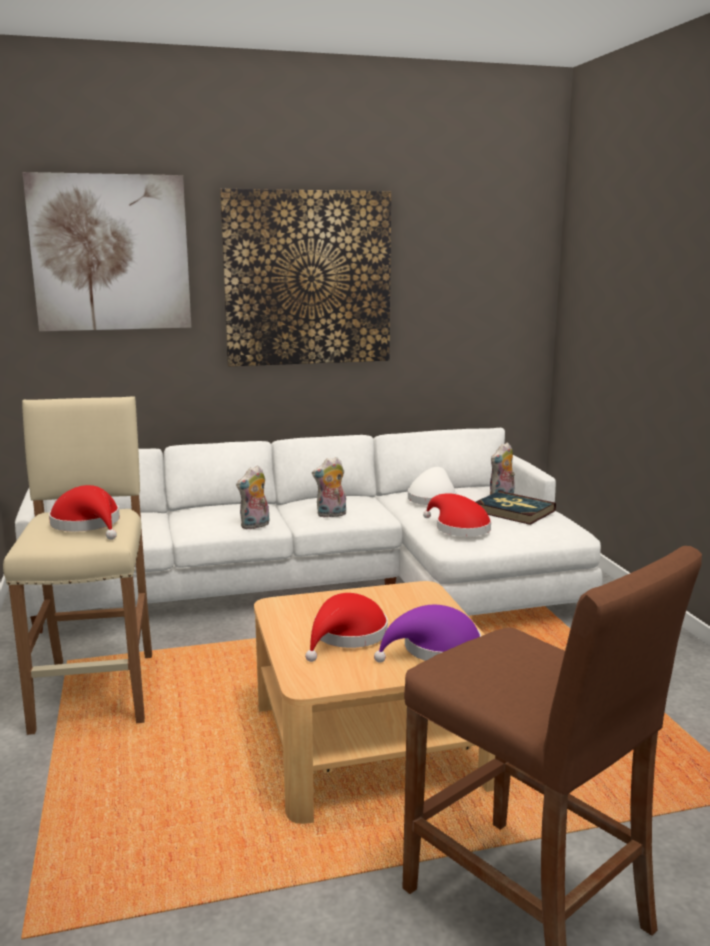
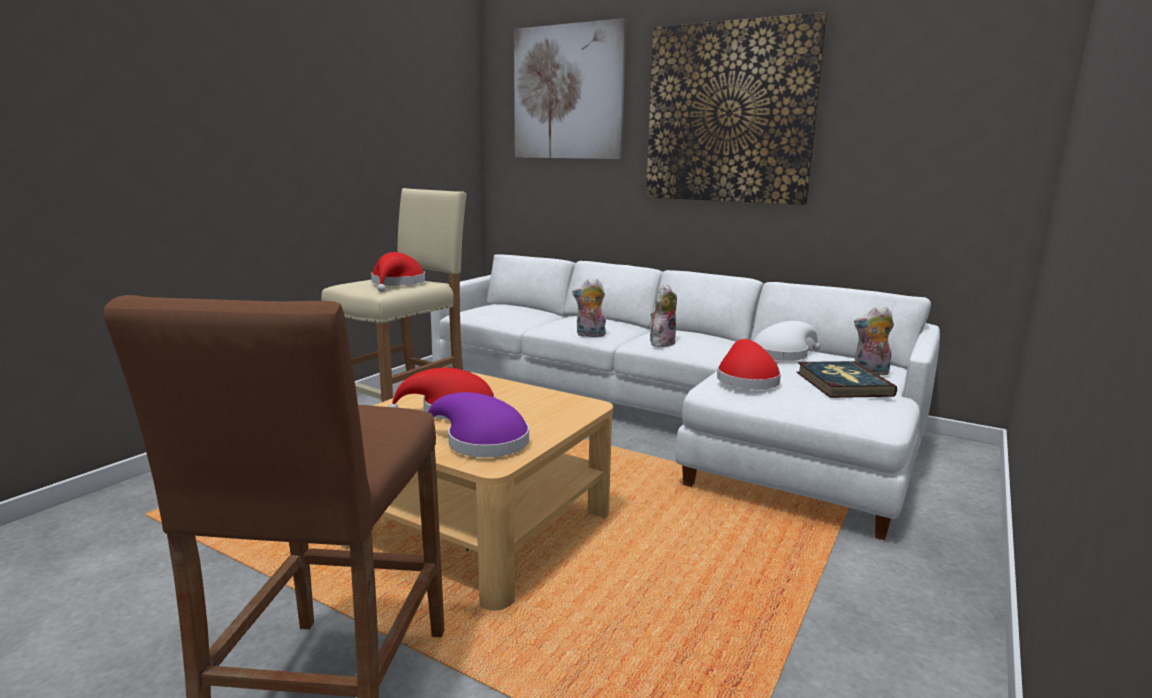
camera: 45 degrees right, 0 degrees up
(331, 515) = (661, 343): plush toy -> plush toy turned 105 degrees clockwise

